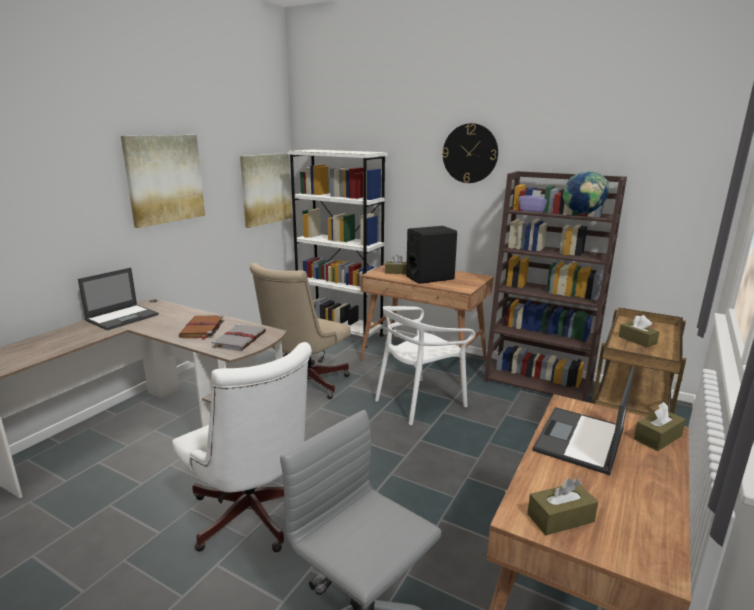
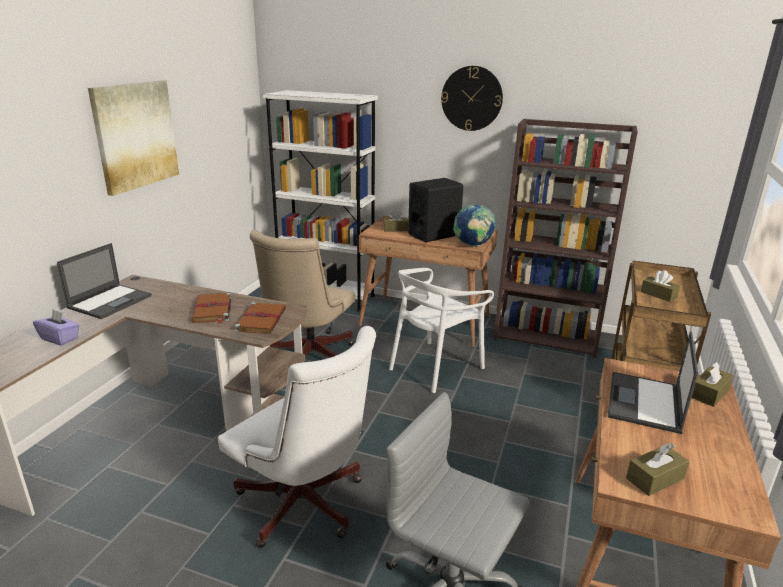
camera: 10 degrees left, 5 degrees up
(240, 339) = (261, 320): grey book -> brown book
(266, 189) = (237, 137): picture -> none
(532, 211) = (542, 162): purple tissue box -> purple tissue box (60, 338)
(582, 214) = (594, 166): globe -> globe (473, 245)

